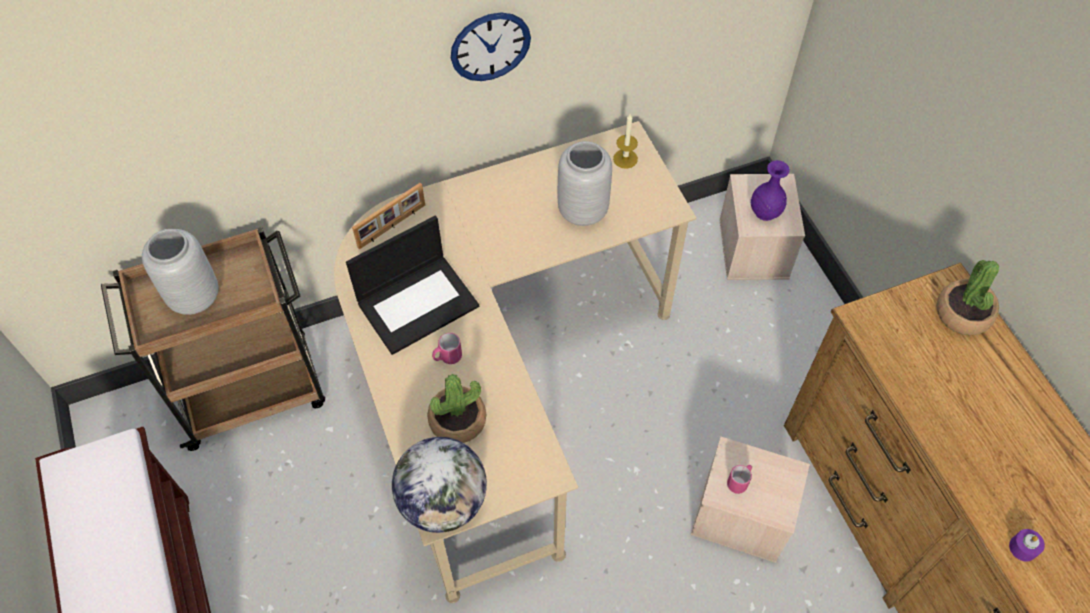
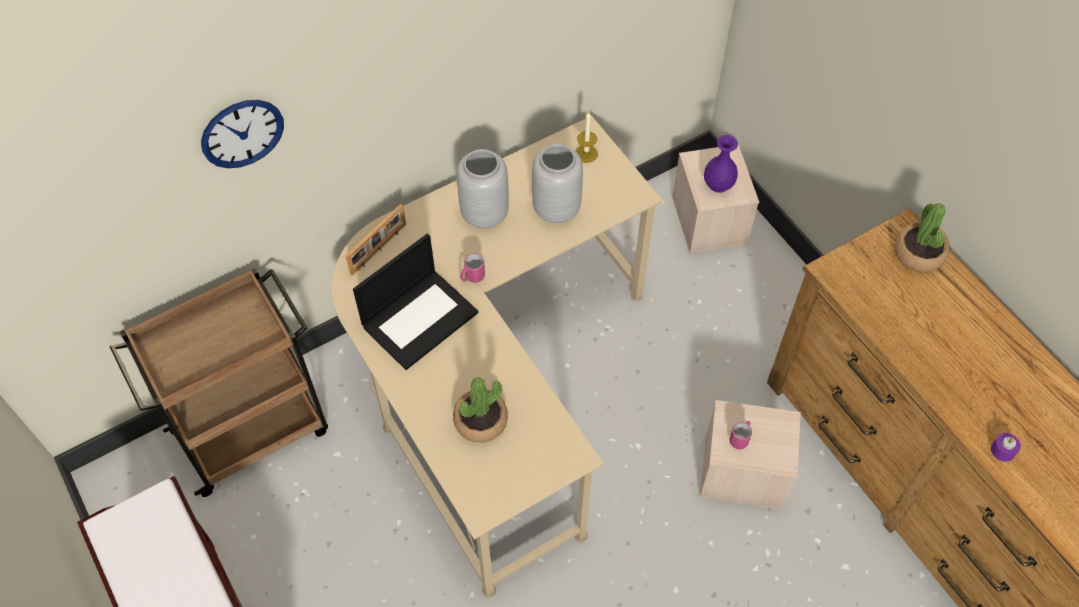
camera: 10 degrees left, 0 degrees up
(195, 298) = (205, 345): grey vase -> grey vase (485, 214)
(443, 501) = (483, 496): globe -> none
(447, 357) = (458, 364): pink mug -> pink mug (472, 277)
(490, 46) = (456, 68): wall clock -> wall clock (242, 133)

